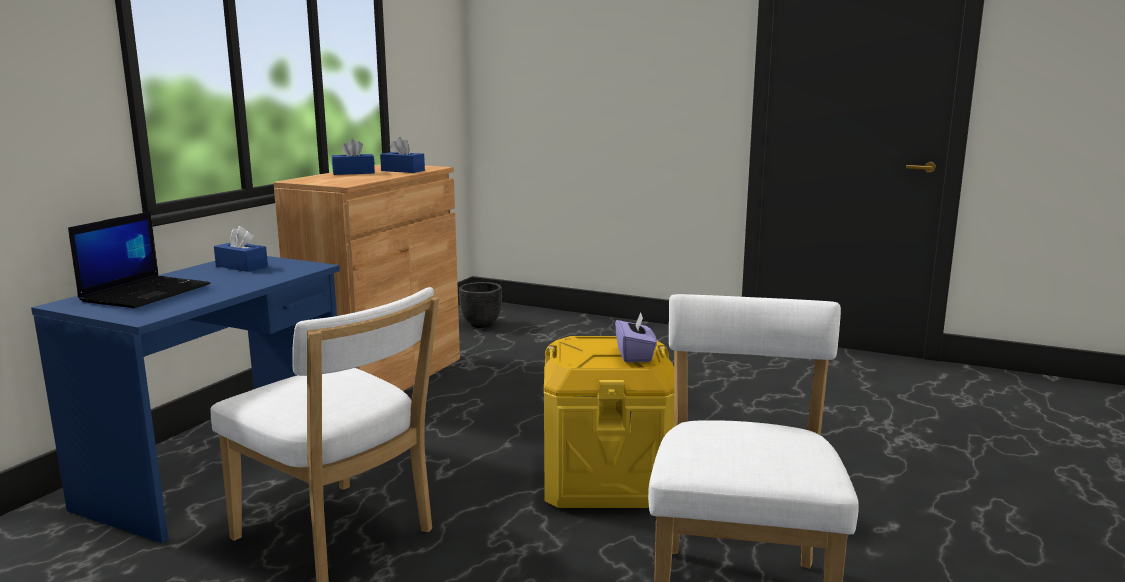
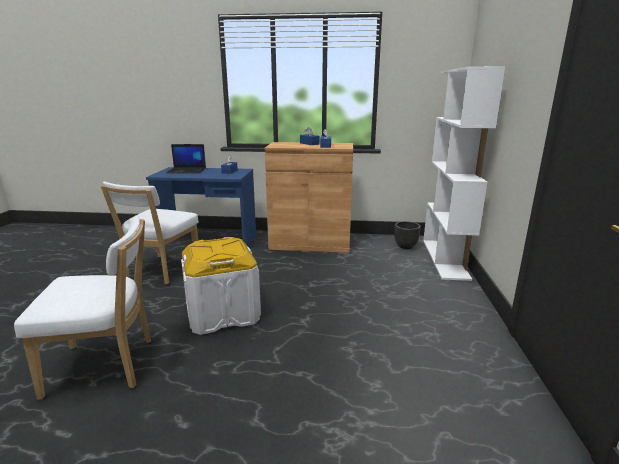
camera: 70 degrees right, 5 degrees up
(547, 316) = (445, 259): none -> white bookcase
(606, 479) = (223, 313): yellow storage box -> white storage box
(635, 355) = (211, 254): purple tissue box -> none

